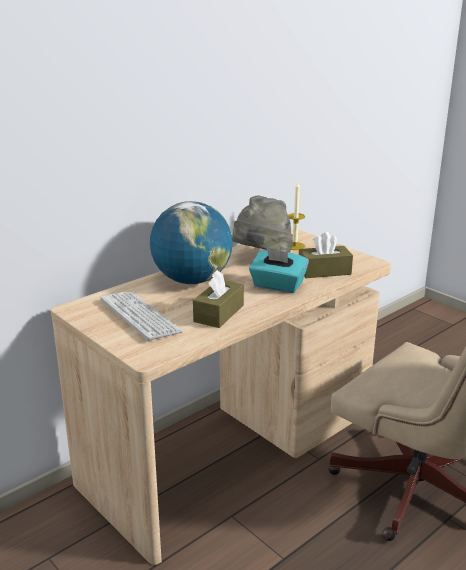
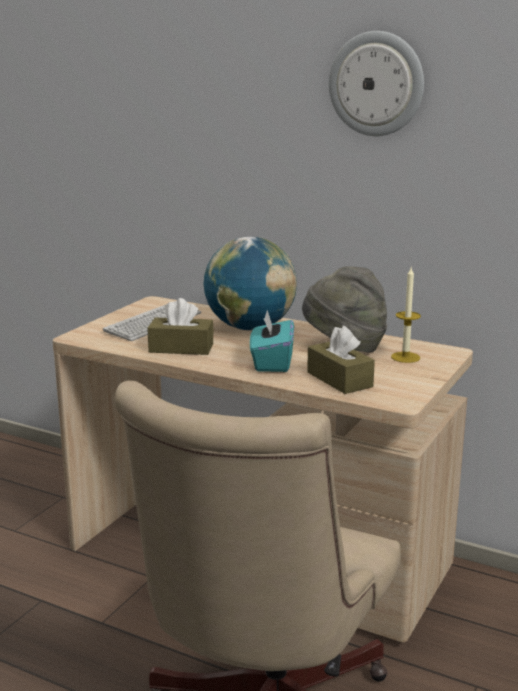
camera: 70 degrees right, 5 degrees down
(224, 53) = (376, 84): none -> wall clock

